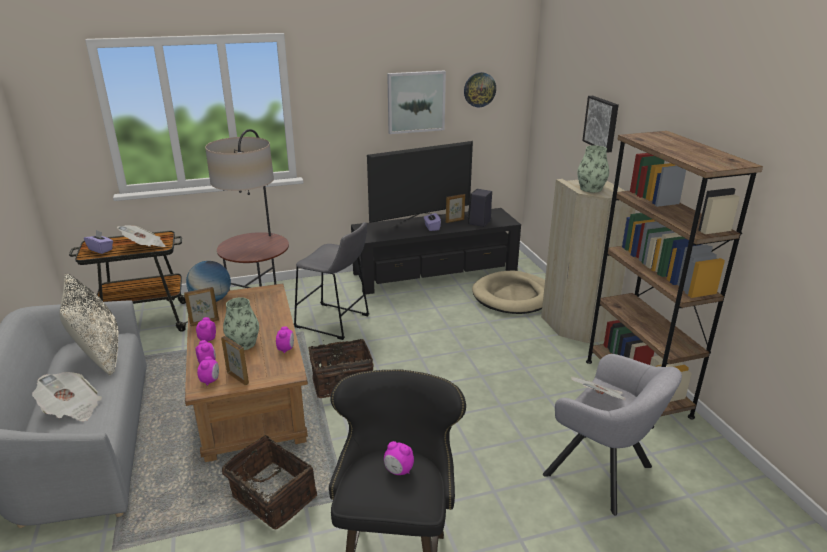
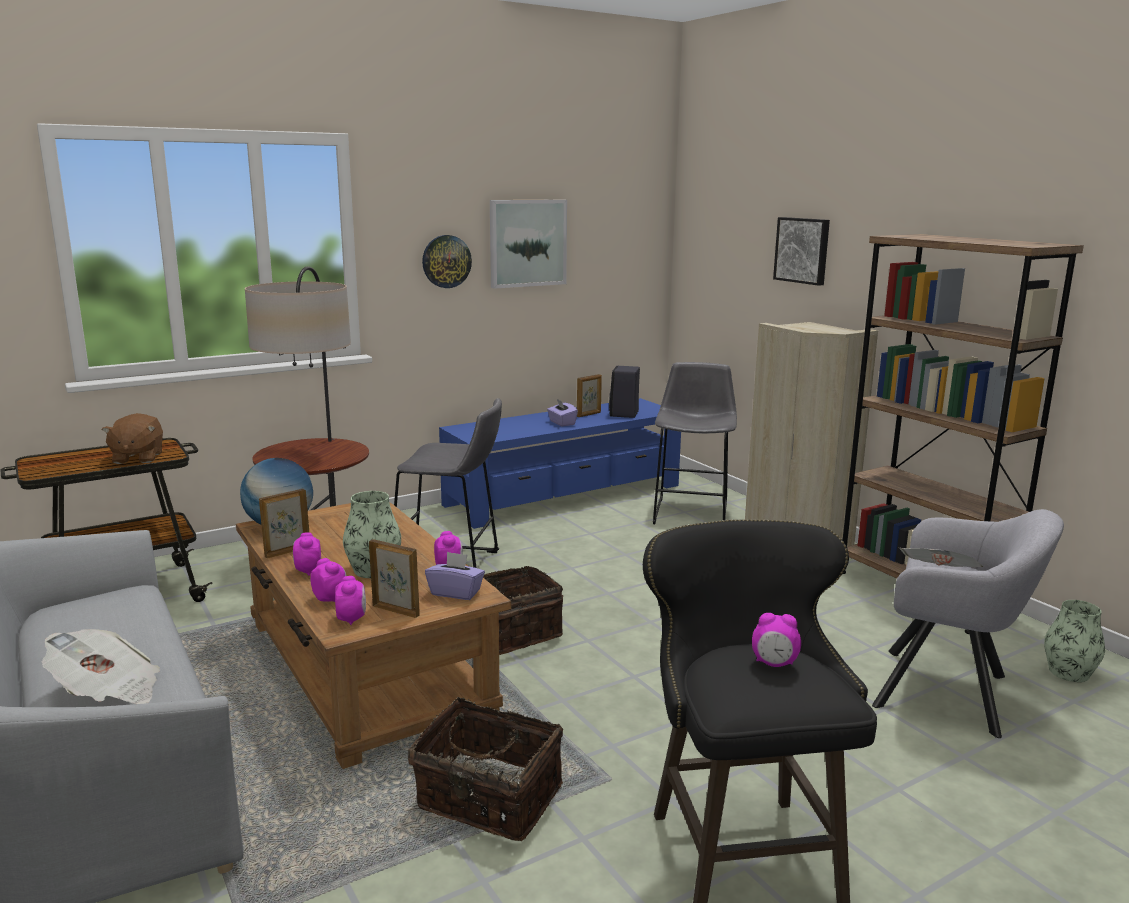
camera: 15 degrees left, 10 degrees down
(100, 356) = (115, 618): beige pillow -> none
(101, 249) = (58, 466): purple tissue box -> purple tissue box (456, 592)
(145, 246) = (137, 458): newspaper -> brown plush toy
(420, 221) = (540, 417): television -> none
(435, 273) = (564, 495): black tv stand -> blue tv stand
(479, 89) = (608, 228): wall clock -> wall clock (446, 261)
(514, 296) = (692, 511): beige dog bed -> grey stool
(591, 189) = (814, 328): vase -> vase (1069, 672)

